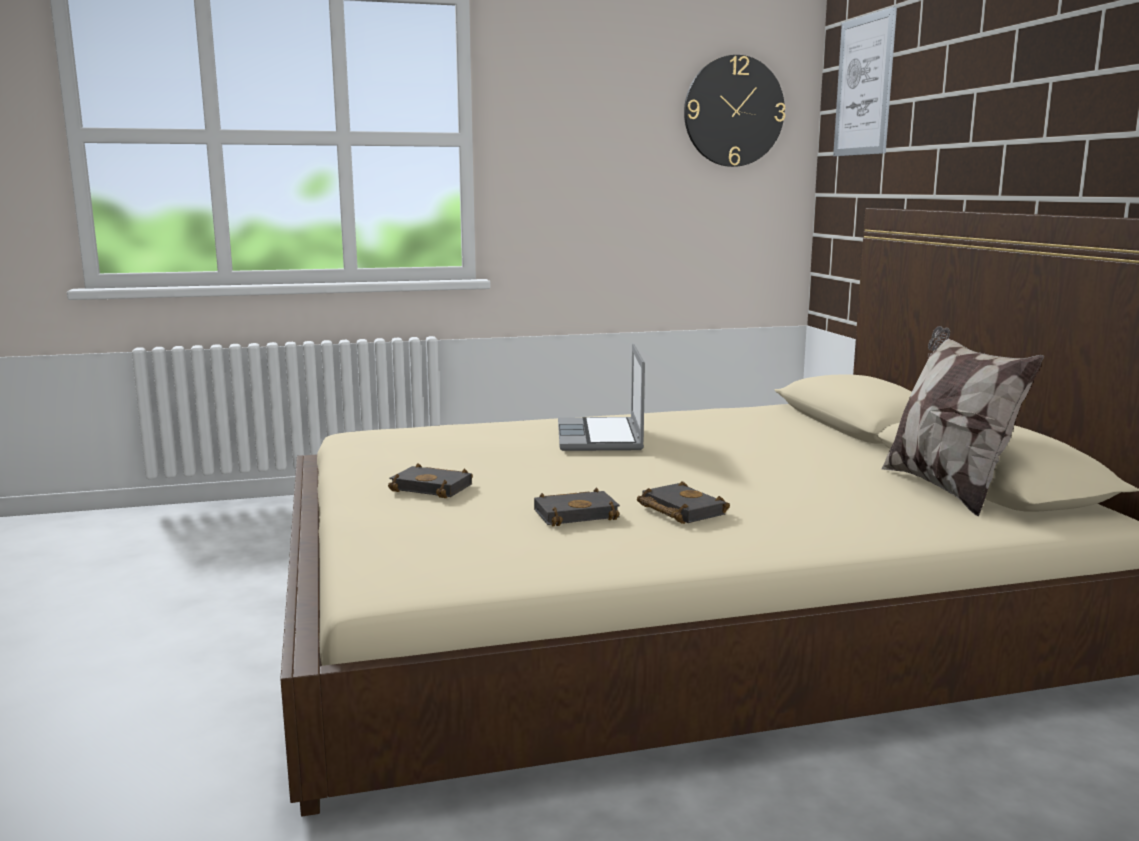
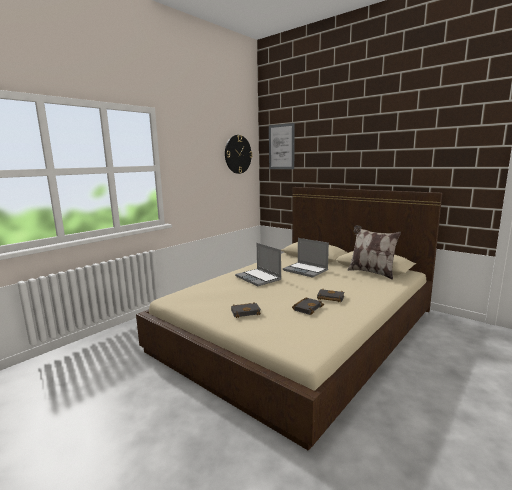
camera: 35 degrees left, 0 degrees up
(759, 447) = (306, 270): none -> laptop

